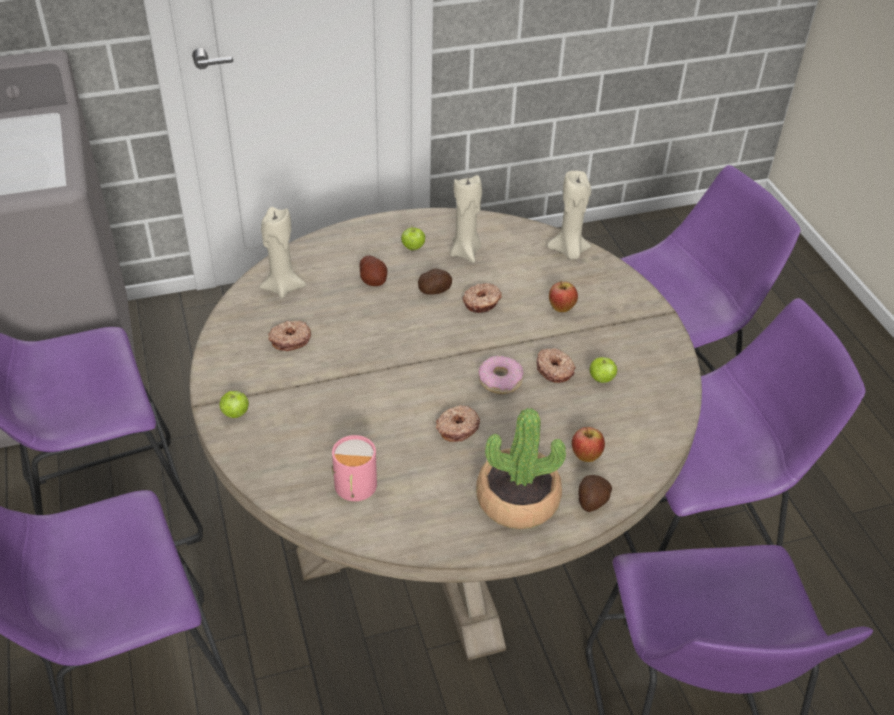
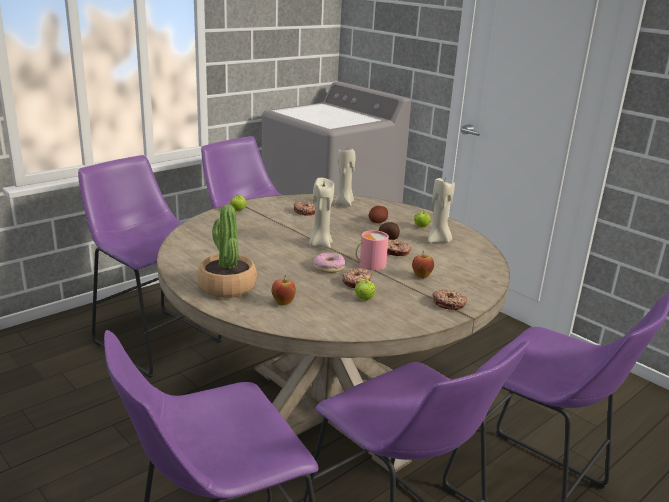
camera: 65 degrees right, 20 degrees down
(354, 488) = (205, 243): pink mug -> pink mug (369, 264)
(457, 428) = (275, 261): donut -> donut (448, 304)
(569, 251) = (486, 271): beige candle -> beige candle (320, 244)
(591, 502) = (242, 310): potato -> none

